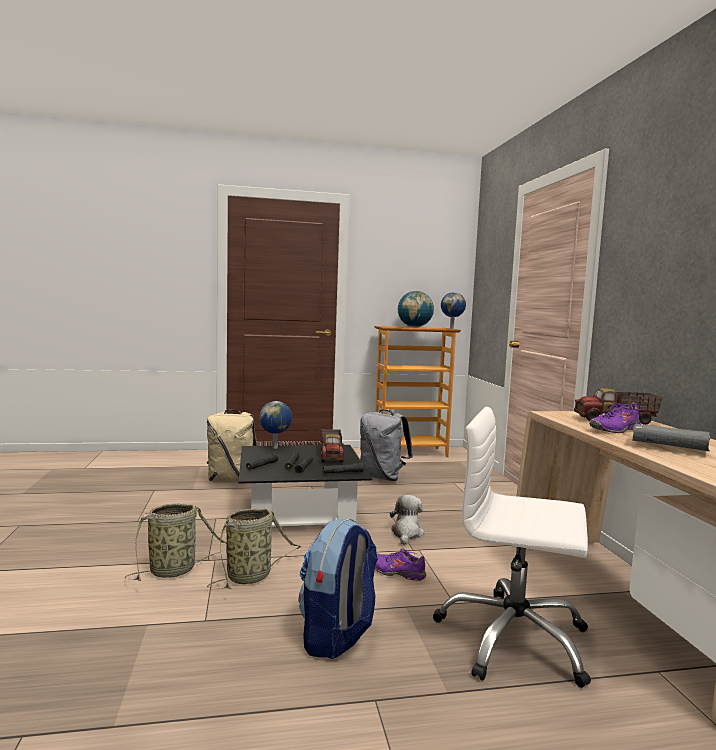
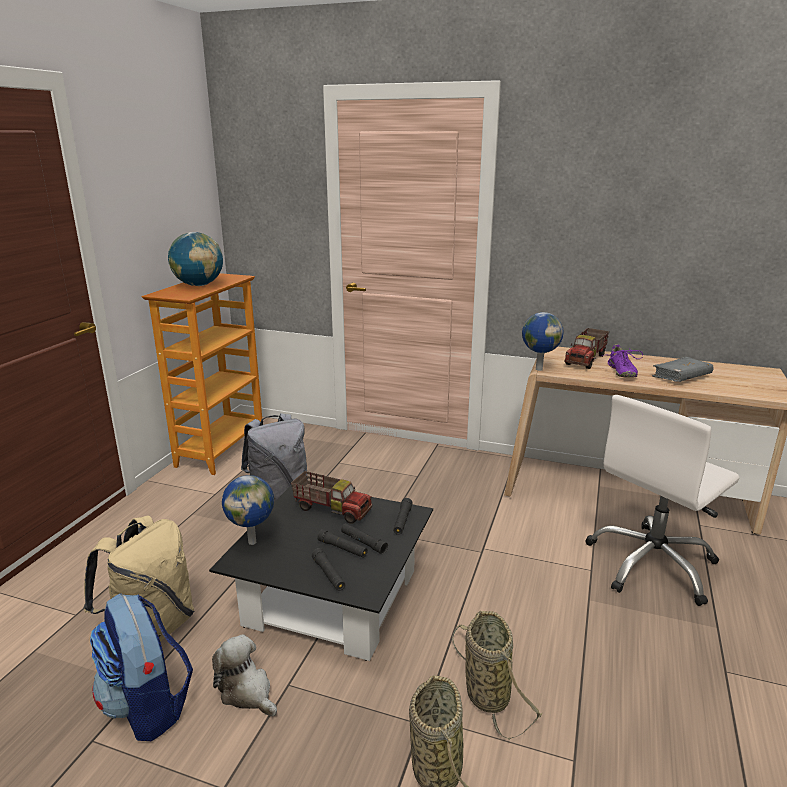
camera: 60 degrees left, 15 degrees up
(337, 636) = (629, 662): backpack -> backpack (148, 706)
(397, 572) = (524, 579): purple shoe -> none
(406, 533) = (443, 541): plush toy -> plush toy (247, 691)
(452, 328) = (239, 276): globe -> globe (538, 369)

